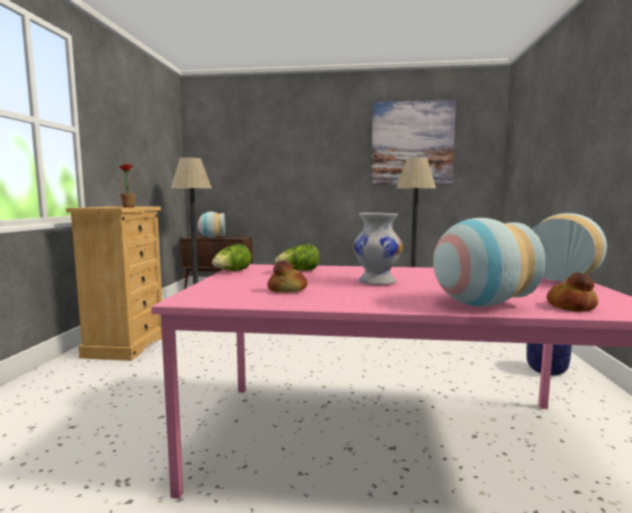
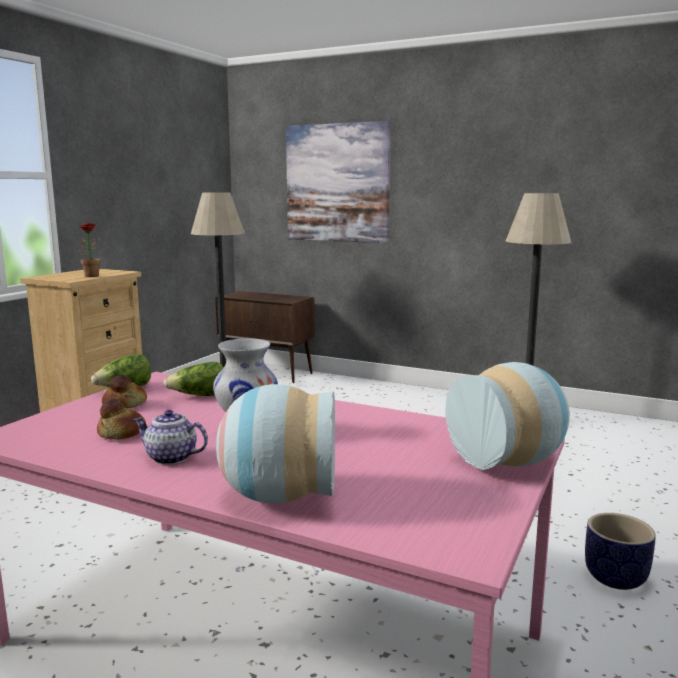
camera: 20 degrees right, 5 degrees up
(212, 237) = (258, 296): vase -> none
(356, 296) = (170, 458): none -> teapot
(412, 143) = (556, 161): picture -> picture (337, 183)
(571, 306) = (388, 521): bread -> bread (125, 405)

